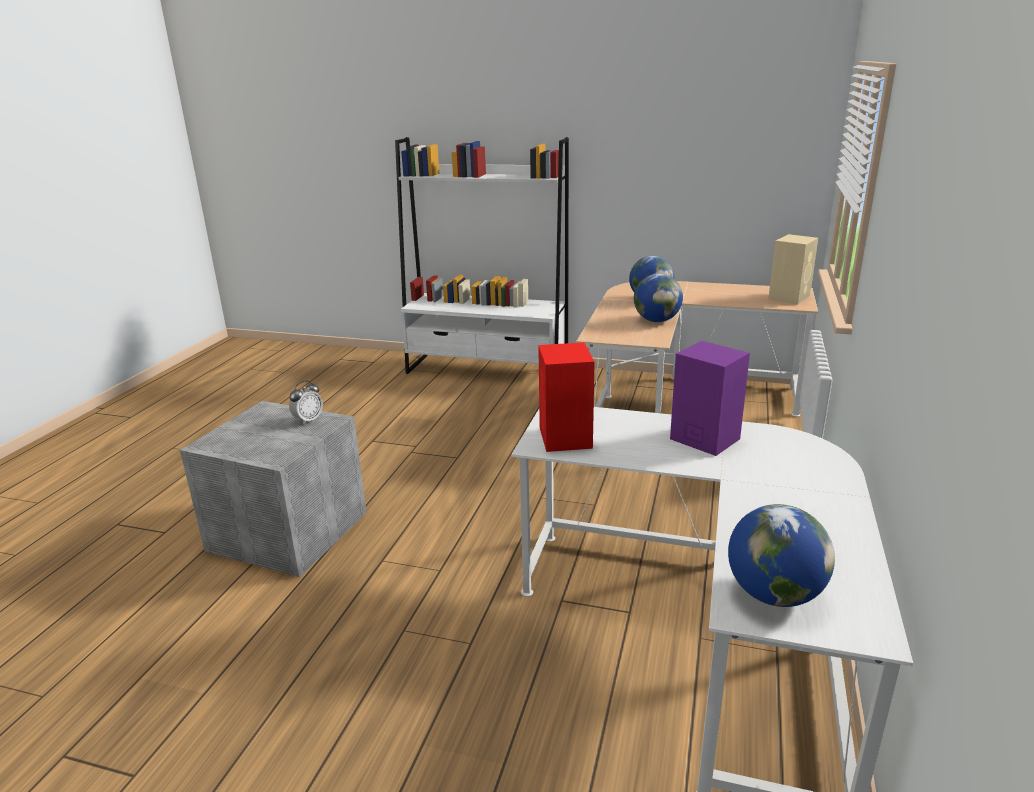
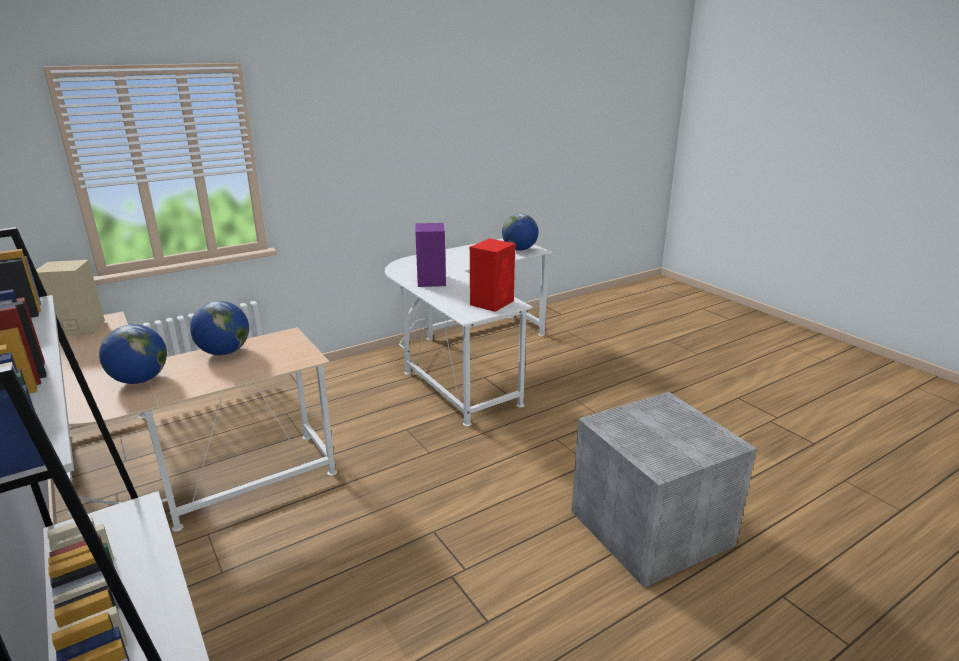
camera: 140 degrees left, 0 degrees up
(308, 420) = (622, 431): alarm clock -> none

